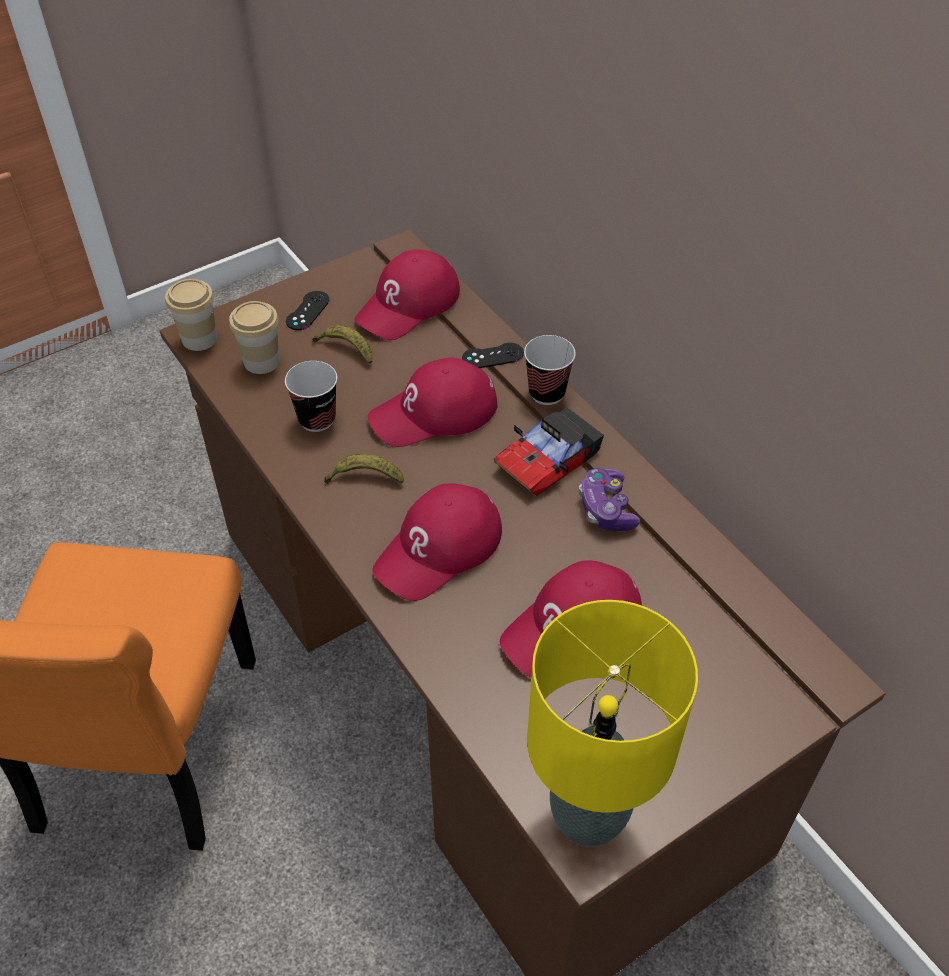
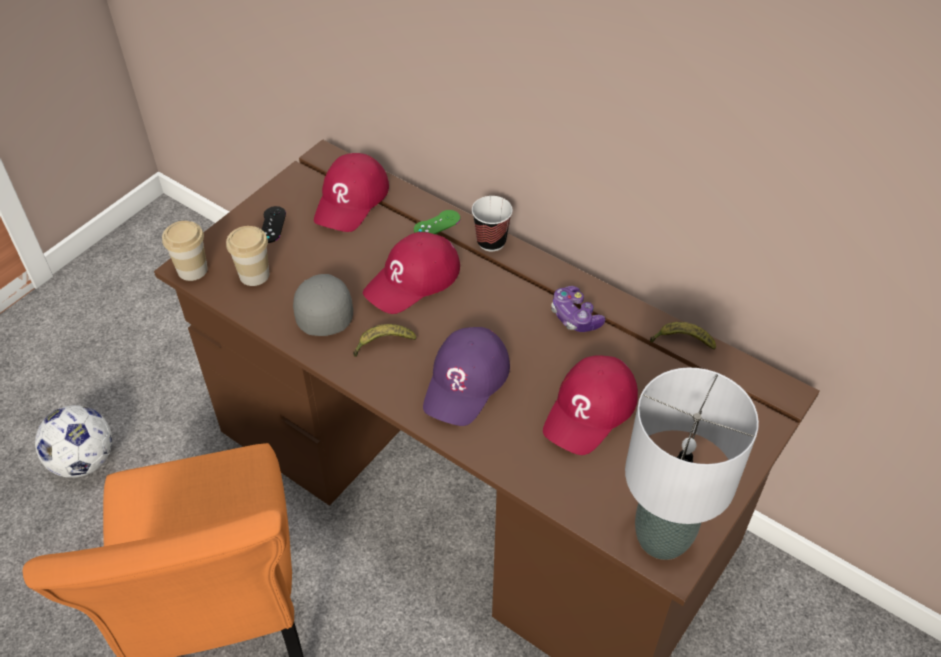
camera: 20 degrees left, 0 degrees up
(81, 524) = (84, 460): none -> football
(317, 419) = (322, 308): cup -> grey cap
(346, 349) = (318, 248): banana -> banana (682, 341)
(439, 548) = (466, 381): red cap -> purple cap
(492, 356) = (437, 224): black game controller -> green game controller
(548, 460) = (516, 292): toy car -> none
(588, 817) = (663, 538): yellow table lamp -> grey table lamp

